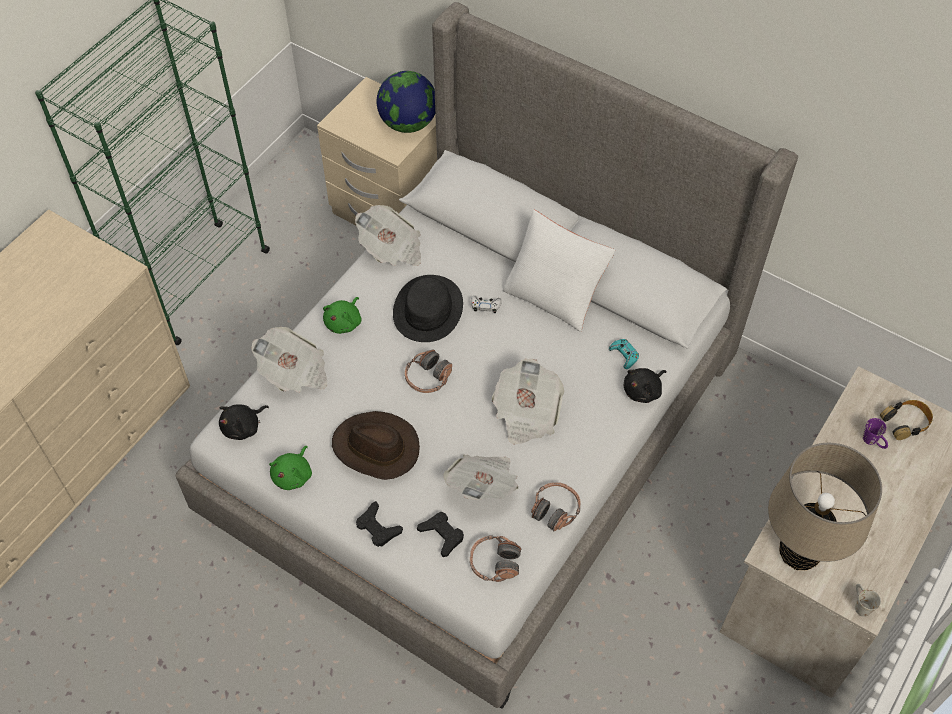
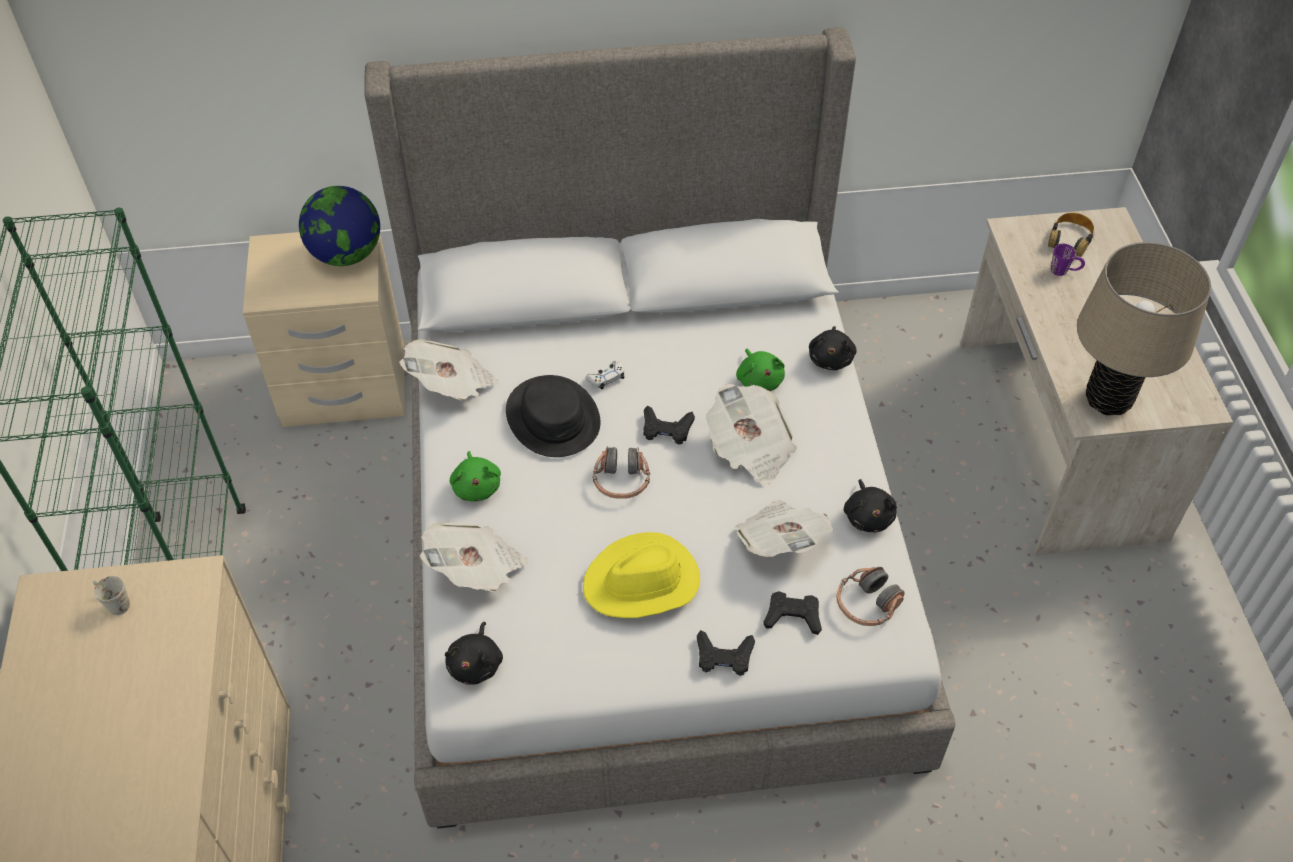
camera: 40 degrees left, 5 degrees down
(293, 475) = (583, 671): green plush toy -> green plush toy (759, 380)
(376, 448) = (642, 582): brown hat -> yellow hat
(488, 364) = (666, 429): none -> black game controller
(555, 293) = (660, 325): white pillow -> none
(555, 510) = (868, 516): headphones -> black plush toy
(624, 355) = (782, 339): turquoise game controller -> none
(860, 604) = (1195, 406): white mug -> white mug (114, 603)

